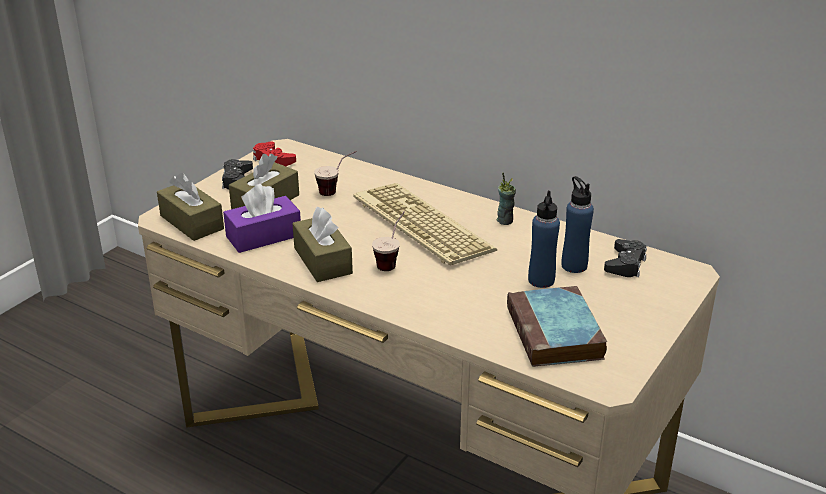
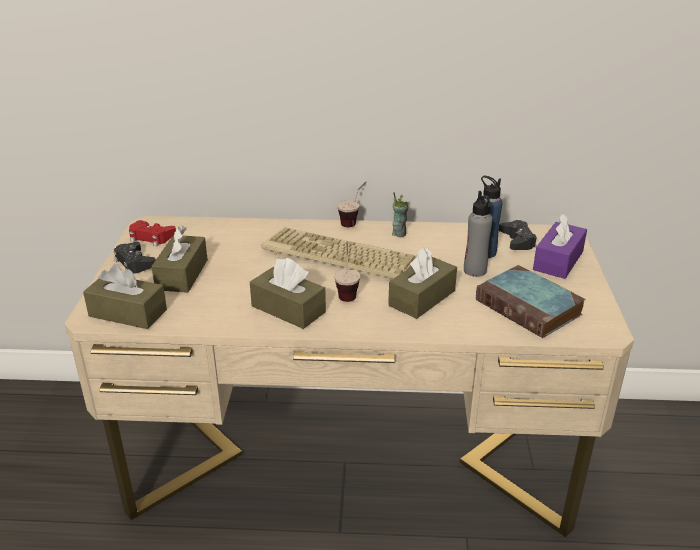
camera: 30 degrees left, 0 degrees up
(264, 236) = (212, 304): purple tissue box -> purple tissue box (558, 261)
(337, 191) = (237, 247): cup -> cup (353, 221)
(456, 290) = (422, 298): none -> brown tissue box
(541, 280) = (475, 270): blue bottle -> grey bottle

